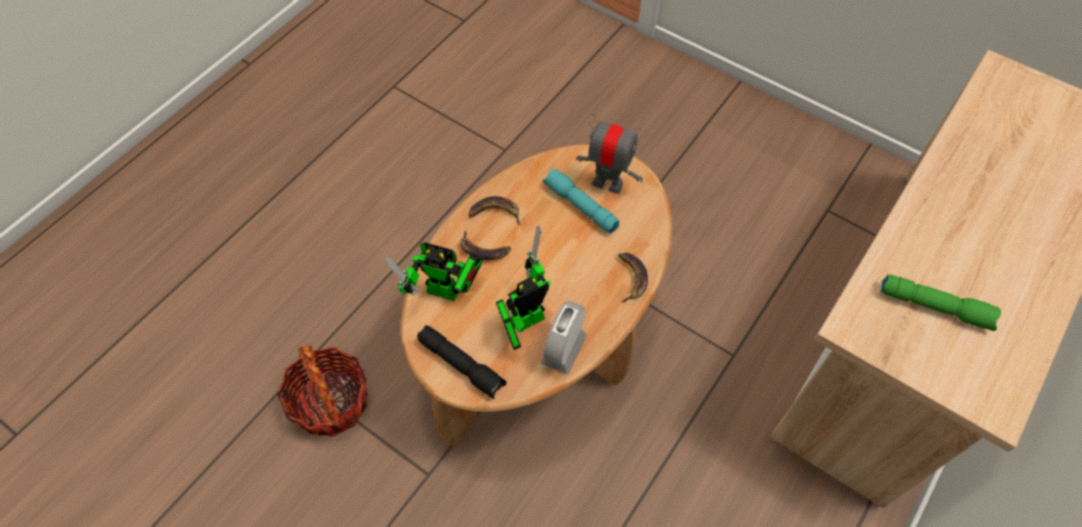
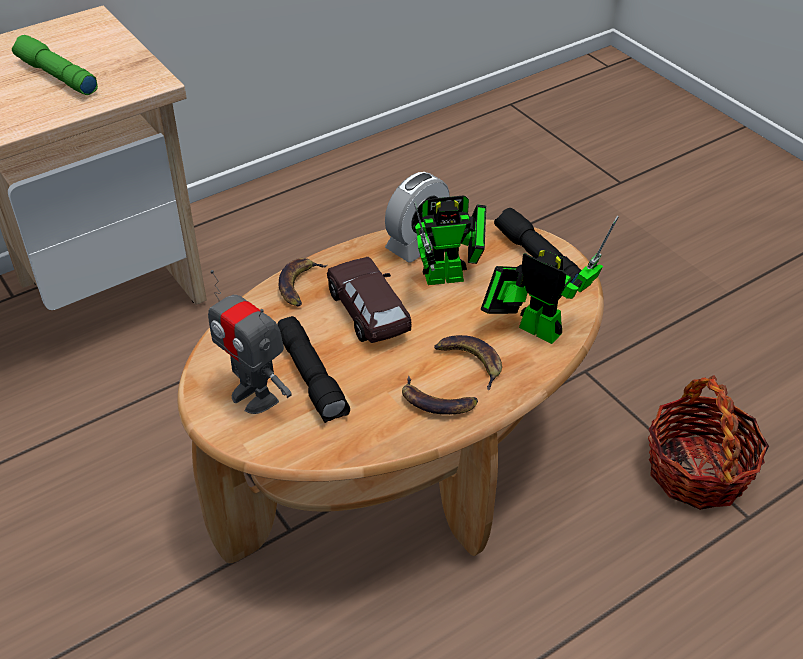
camera: 160 degrees left, 15 degrees down
(569, 268) = (369, 313): none -> brown toy car
(579, 206) = (313, 378): turquoise flashlight -> black flashlight

